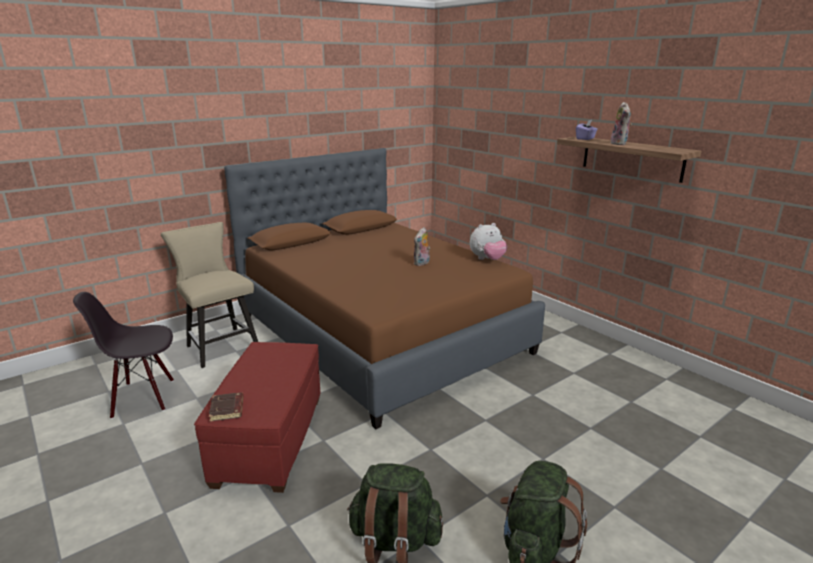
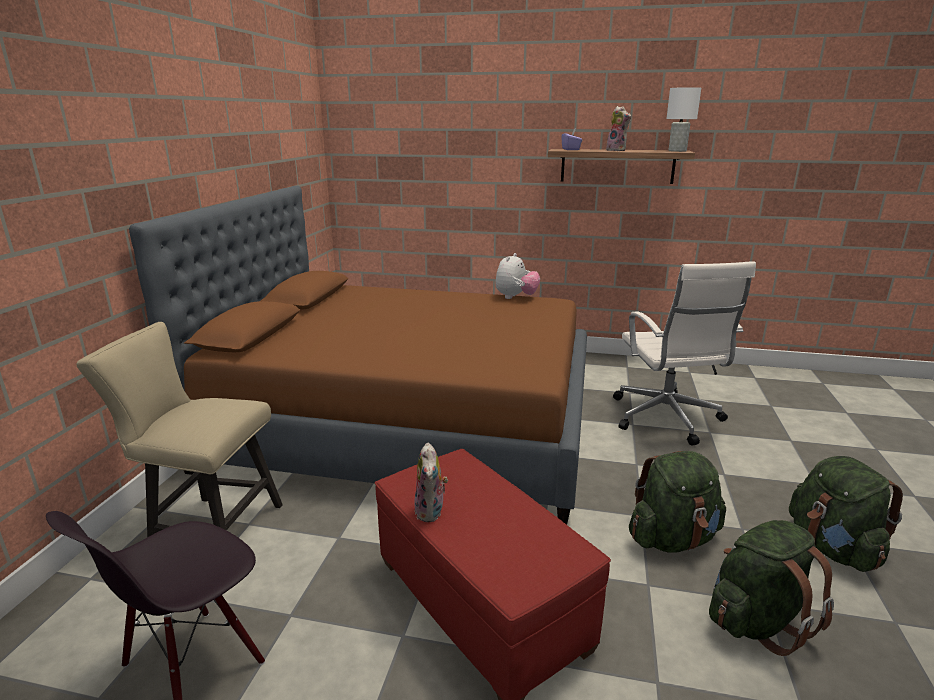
camera: 40 degrees left, 0 degrees up
(227, 410) = (517, 576): brown book -> none
(422, 263) = (464, 317): plush toy -> plush toy (431, 511)
(426, 472) = (672, 538): none -> green backpack
(570, 402) = (666, 418): none -> white office chair
(677, 150) = (677, 151): none -> white table lamp

